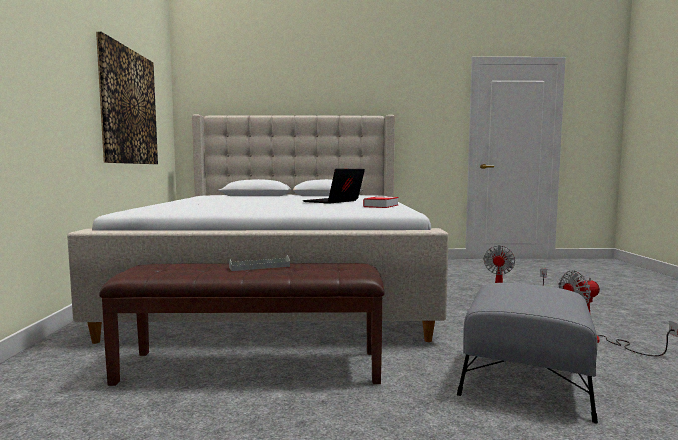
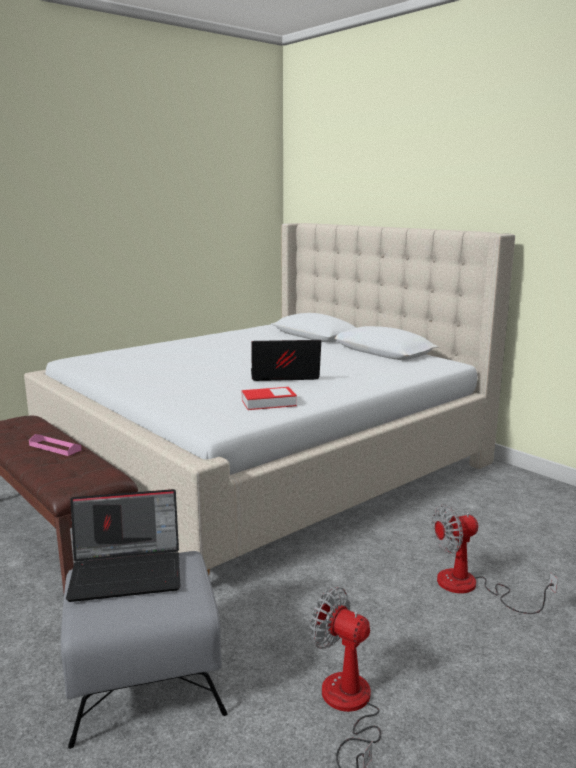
camera: 50 degrees right, 10 degrees up
(129, 107) = (179, 230): picture -> none
(259, 266) = (55, 447): grey tray -> pink tray
(512, 293) = (128, 572): none -> laptop

